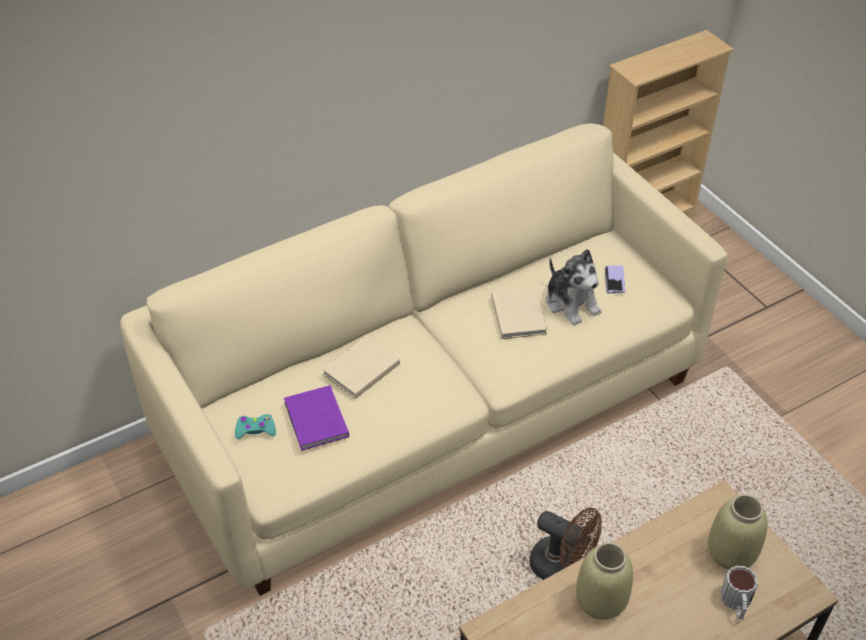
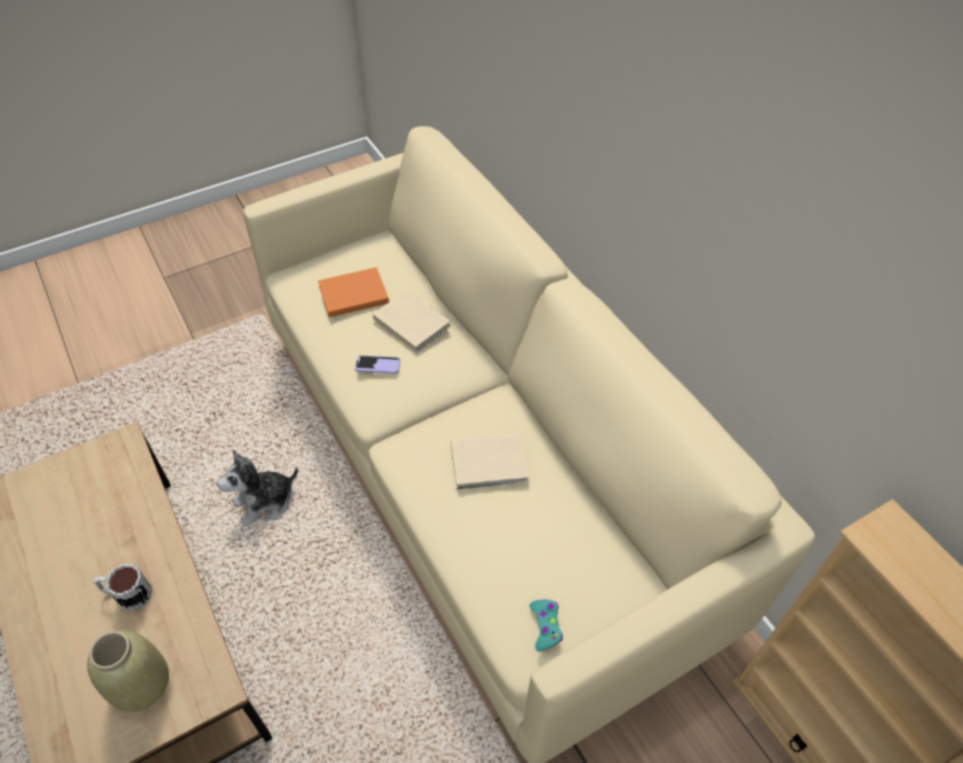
camera: 90 degrees right, 5 degrees up
(255, 430) = (351, 258): turquoise game controller -> turquoise game controller (546, 626)
(316, 421) = (351, 294): purple book -> orange book
(562, 566) = (271, 578): brown fan -> none
(571, 303) = (511, 522): plush toy -> plush toy (264, 502)
(601, 601) = (124, 539): beige vase -> none
(614, 280) = (554, 578): phone -> phone (377, 365)
(736, 603) = (77, 678): mug -> mug (127, 594)

